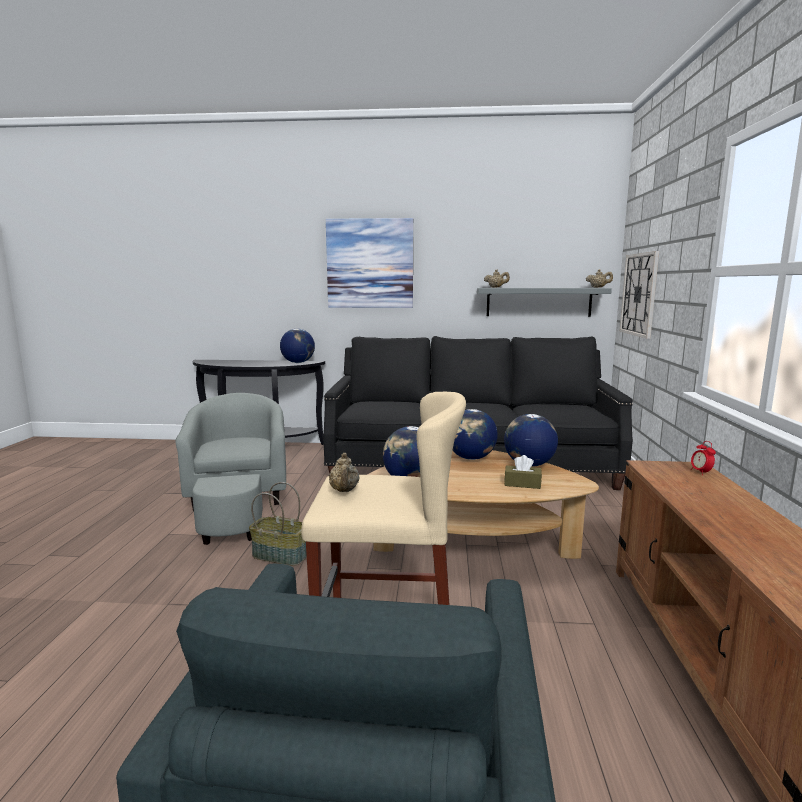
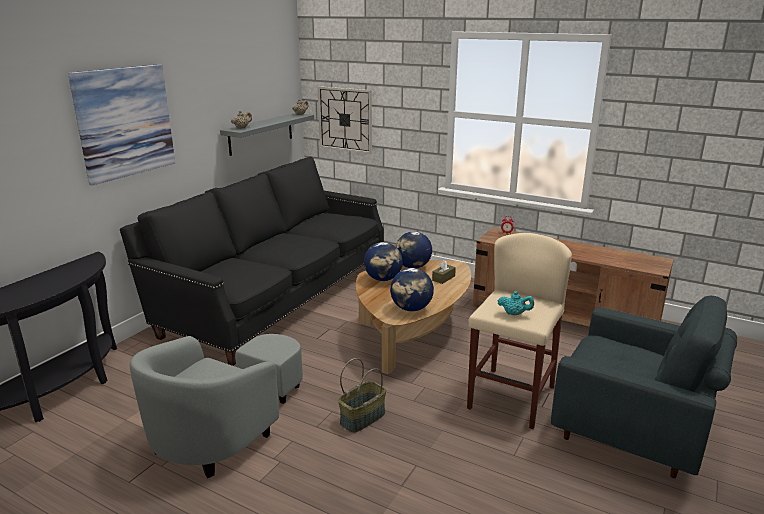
camera: 65 degrees left, 10 degrees up
(238, 503) = (225, 428): grey armchair -> grey armchair turned 75 degrees counterclockwise
(298, 362) = (85, 265): globe -> none
(344, 491) = (514, 314): beige teapot -> turquoise teapot

